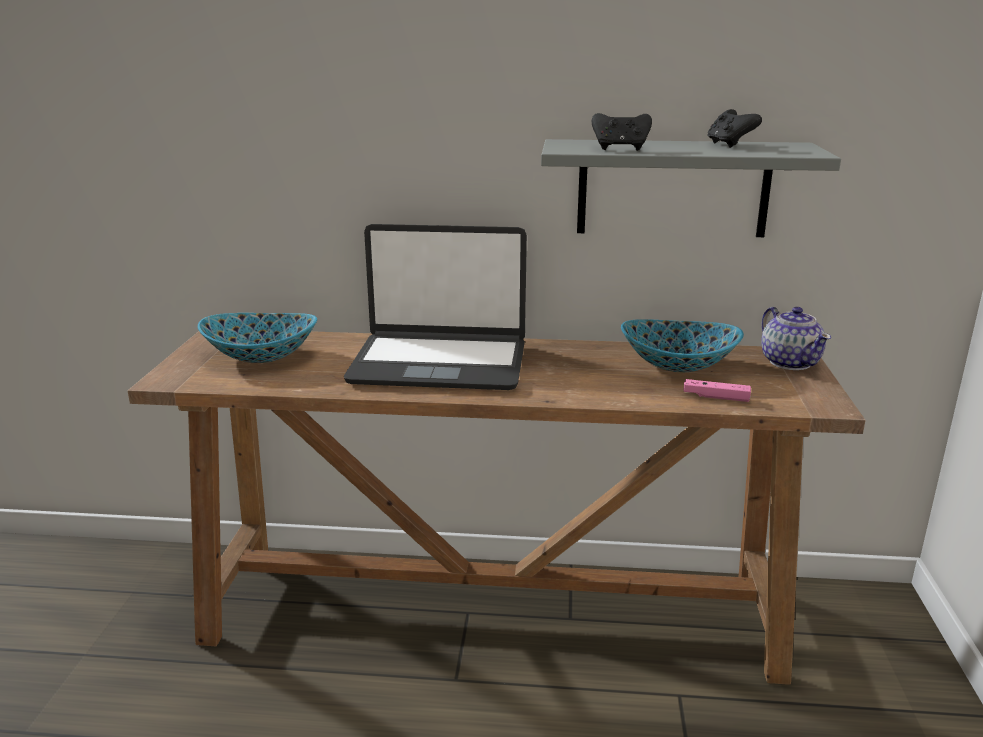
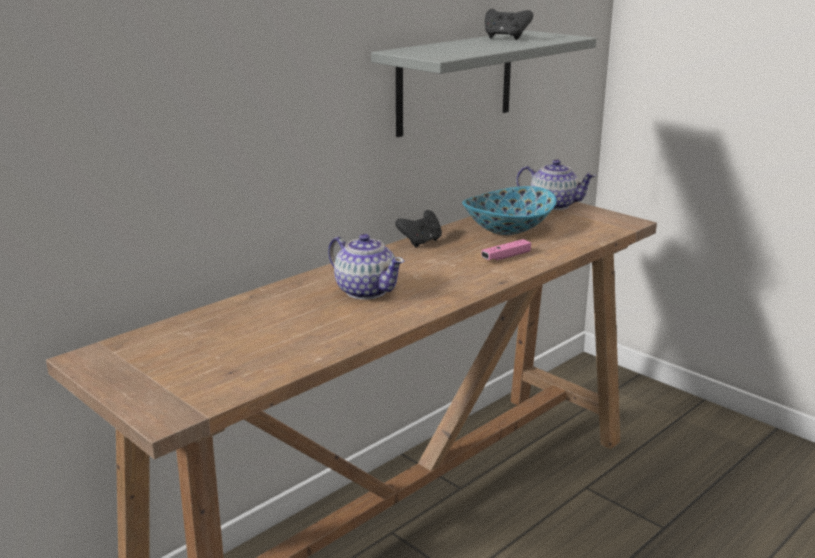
camera: 50 degrees left, 0 degrees up
(261, 356) = (200, 352): bowl -> none
(439, 363) = (366, 291): laptop -> teapot
(620, 149) = (467, 50): black game controller -> black game controller (421, 242)
(716, 397) = (573, 239): pink game controller -> pink game controller (506, 256)

